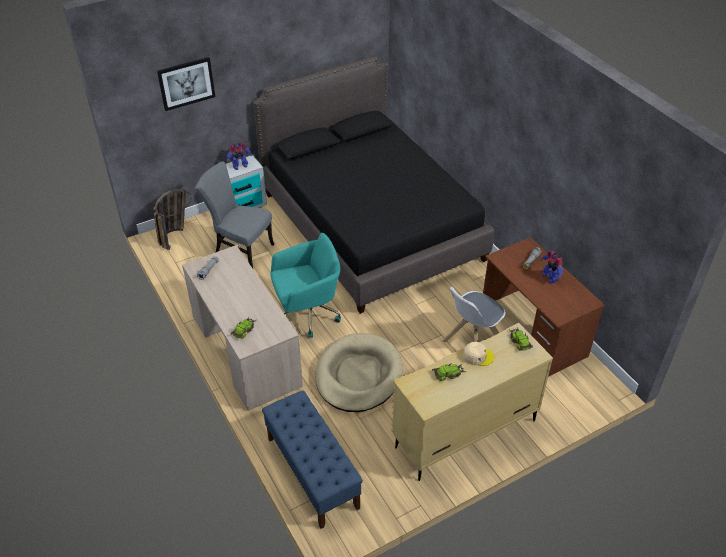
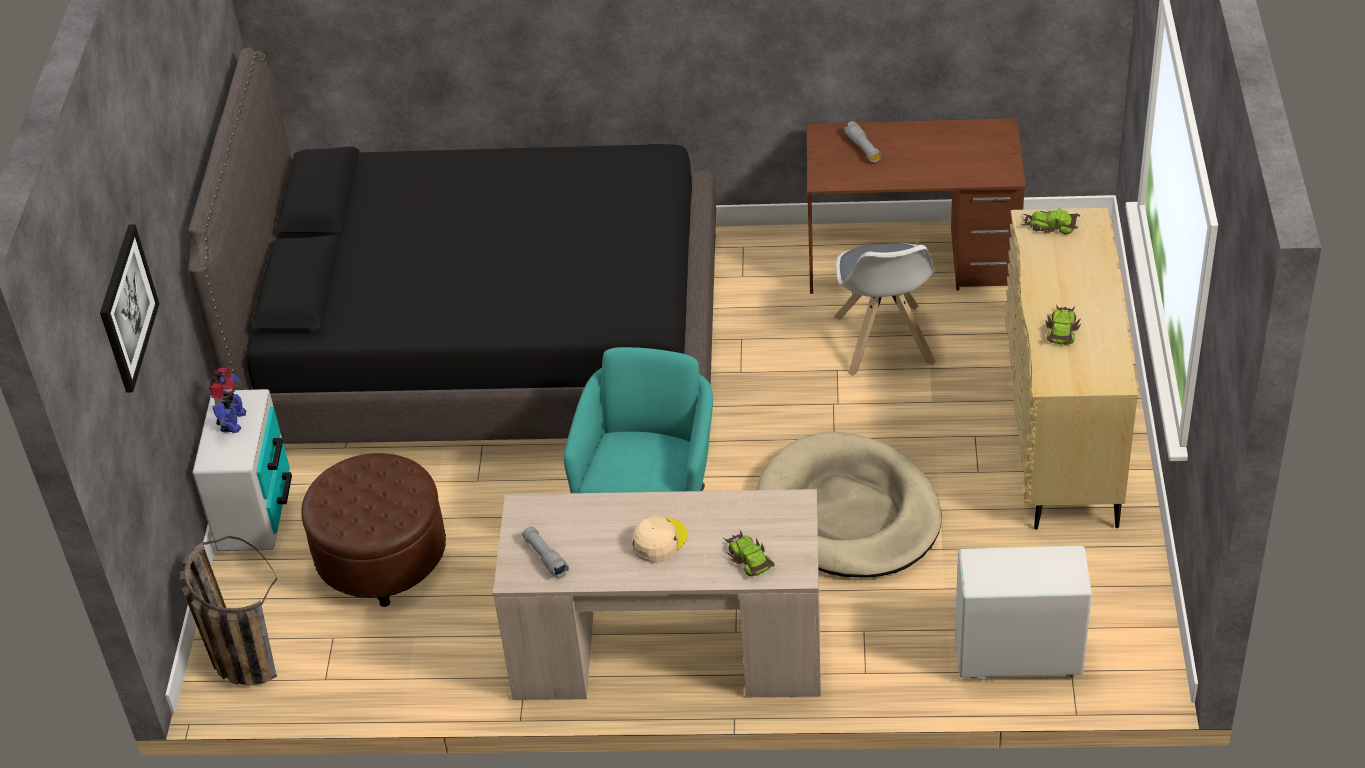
camera: 55 degrees left, 0 degrees up
(240, 250) = (382, 560): grey chair -> brown ottoman
(312, 472) = (1017, 656): blue bench -> white nightstand
(477, 356) = (1049, 282): beige cap -> beige cap (659, 541)
(550, 277) = (915, 145): toy robot -> none

